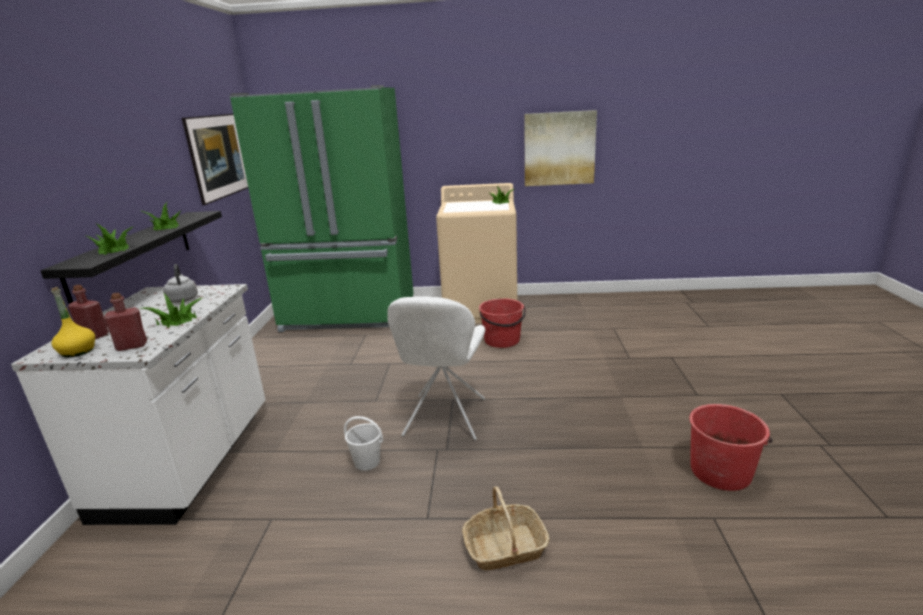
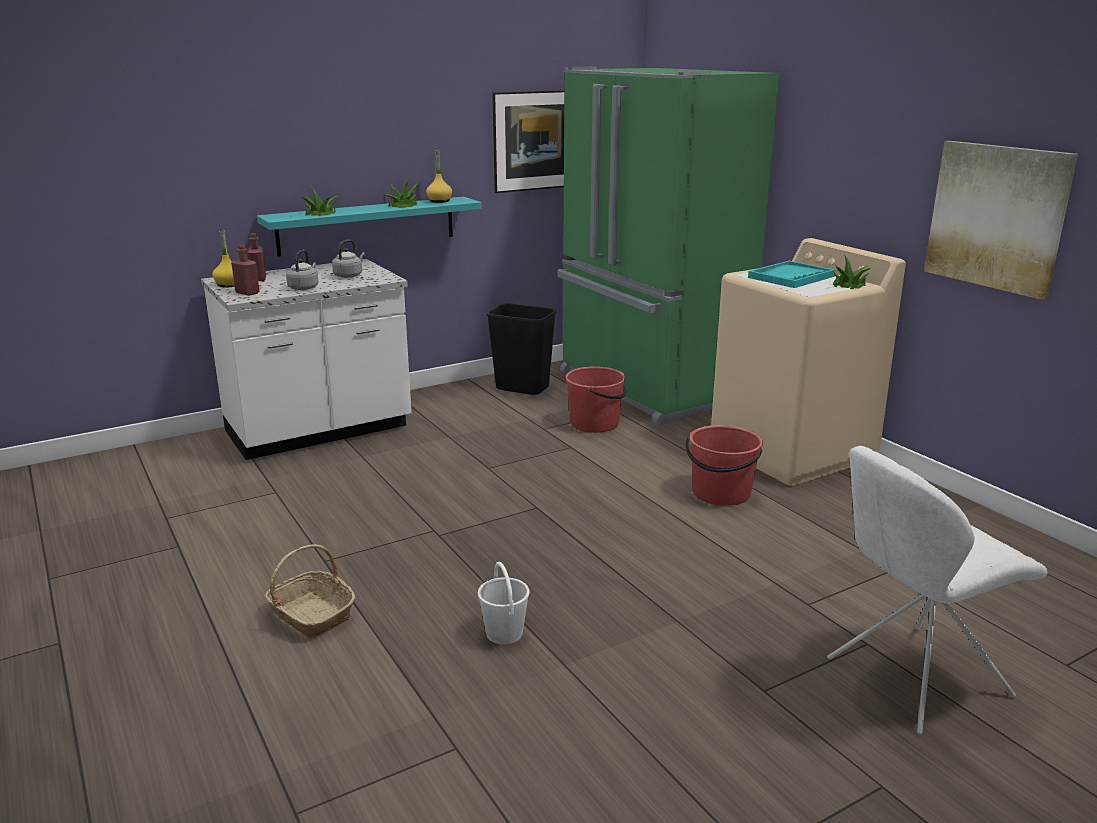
camera: 55 degrees right, 0 degrees up
(133, 255) = (367, 225): black shelf -> turquoise shelf
(176, 320) = (304, 287): potted plant -> grey kettle
(184, 218) = (439, 201): none -> yellow bottle
(279, 352) = (523, 388): none -> black trash can
(367, 462) = (382, 503): white bucket -> white bucket (504, 634)
(444, 419) = (492, 515): white chair -> white chair (912, 679)
(470, 206) = (791, 277): none -> turquoise tray
(720, 471) = (565, 741): red bucket -> red bucket (595, 423)

